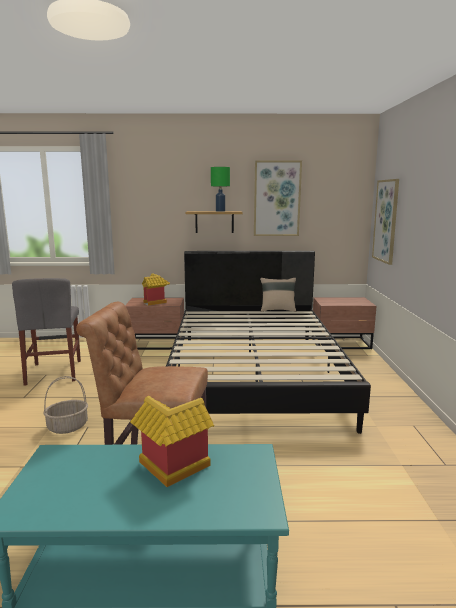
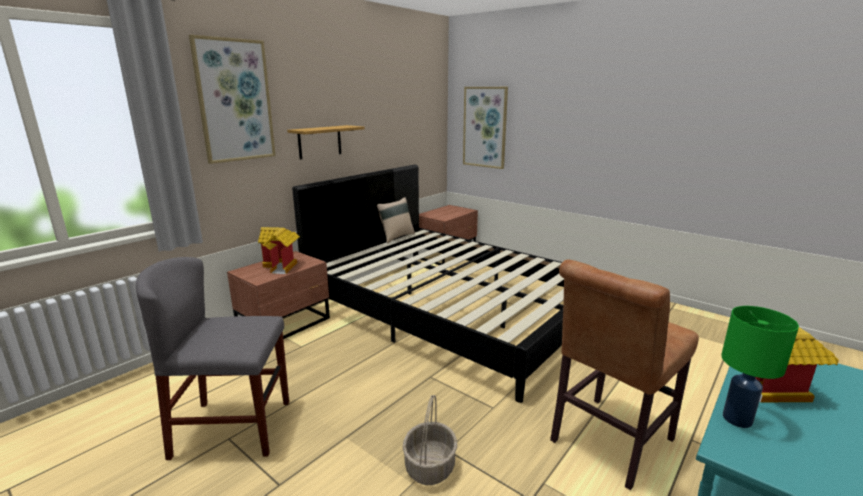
camera: 50 degrees left, 5 degrees up
(54, 372) = (233, 428): grey chair -> grey chair turned 150 degrees clockwise
(220, 211) = (333, 127): green table lamp -> green table lamp (736, 418)
(277, 198) = (378, 108): picture -> picture (234, 101)

